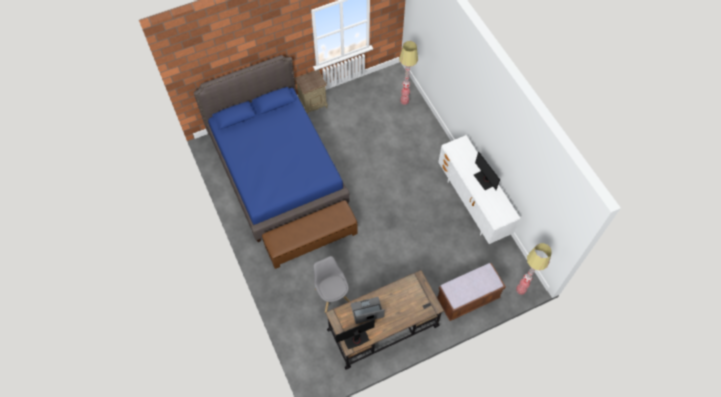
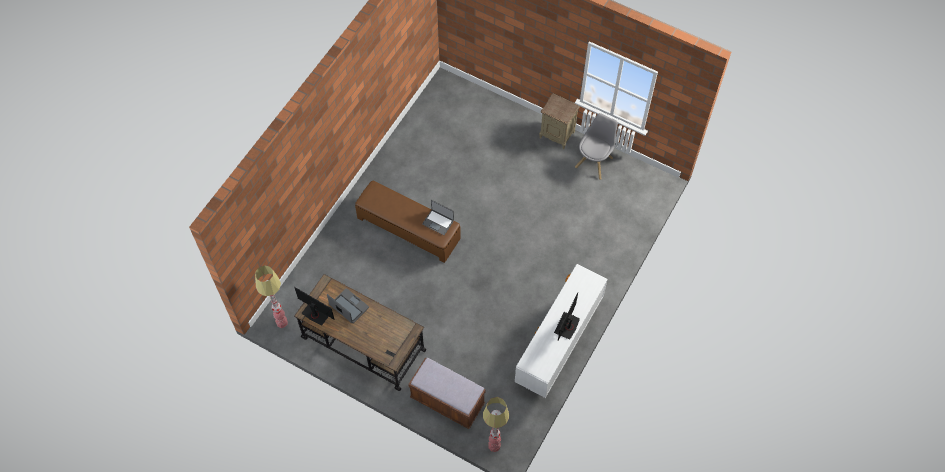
camera: 55 degrees right, 0 degrees up
(277, 169) = (460, 153): blue bed -> none
(332, 295) = (365, 281): grey chair -> grey chair (594, 162)
(333, 212) = (438, 222): none -> laptop
(404, 101) = (631, 211): floor lamp -> floor lamp (282, 322)

